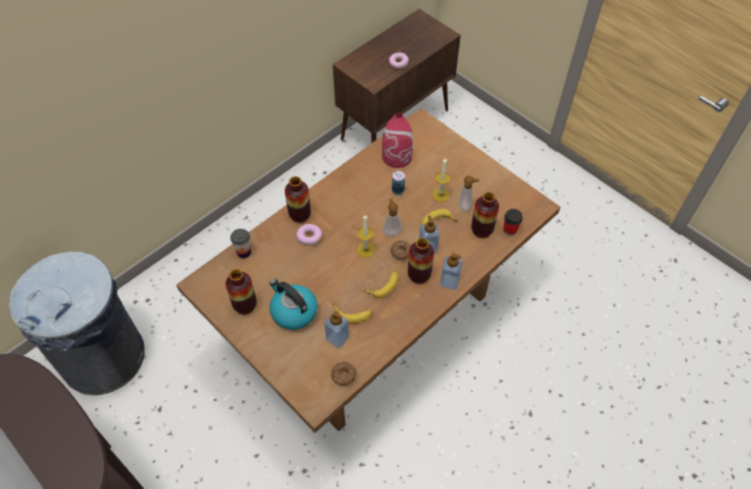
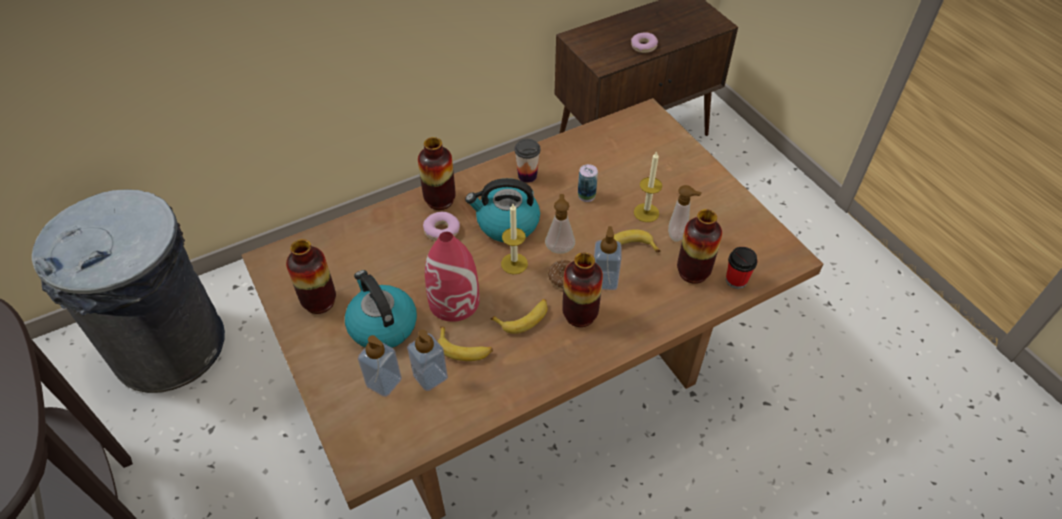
camera: 15 degrees right, 5 degrees down
(244, 252) = (346, 232): cup -> cup (527, 175)
(343, 375) = (419, 433): donut -> none
(351, 223) = (506, 224): none -> kettle
(397, 156) = (600, 152): red vase -> red vase (454, 301)
(449, 282) = (622, 334): soap dispenser -> soap dispenser (384, 382)

